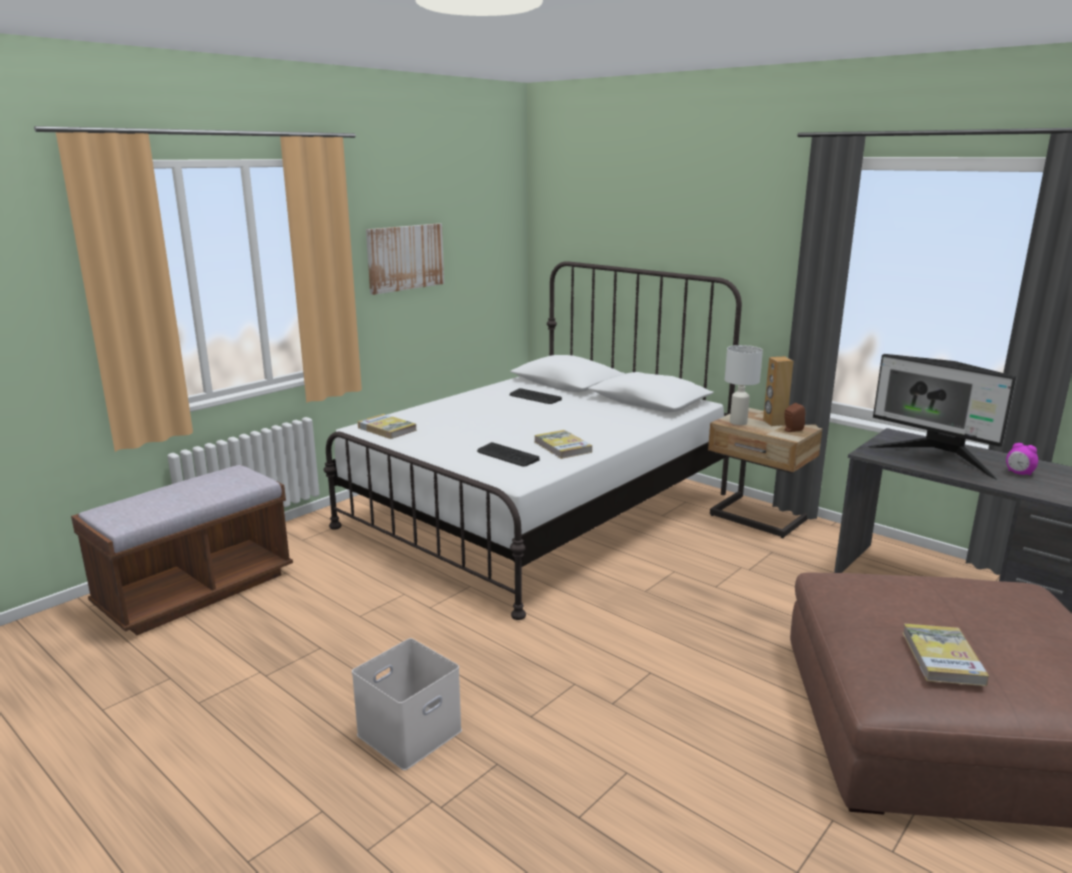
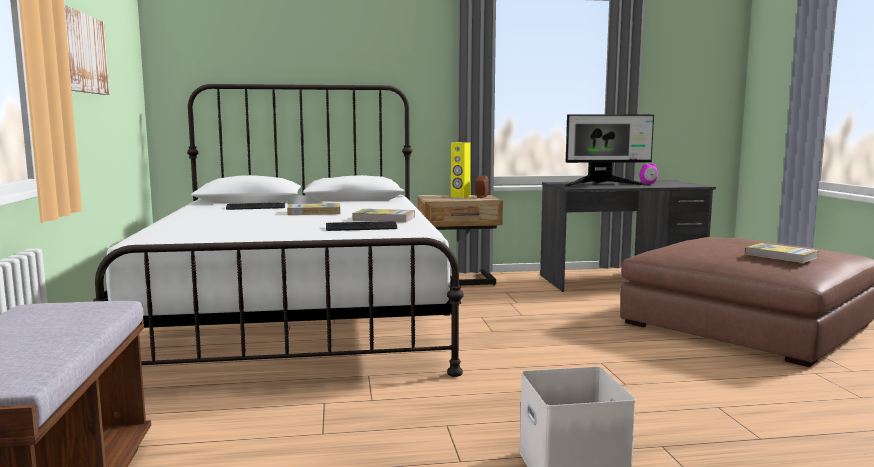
camera: 50 degrees left, 10 degrees down
(387, 429) = (180, 237): book -> book (314, 212)
(738, 422) = (441, 199): white table lamp -> none
(774, 422) = (460, 196): brown speaker -> yellow speaker

